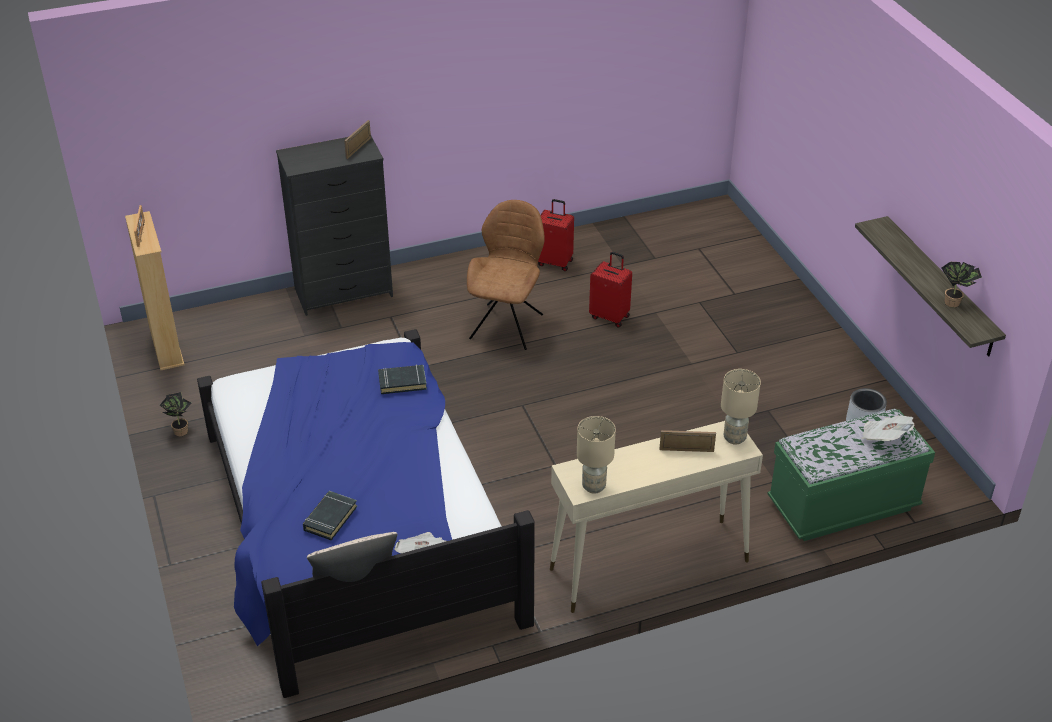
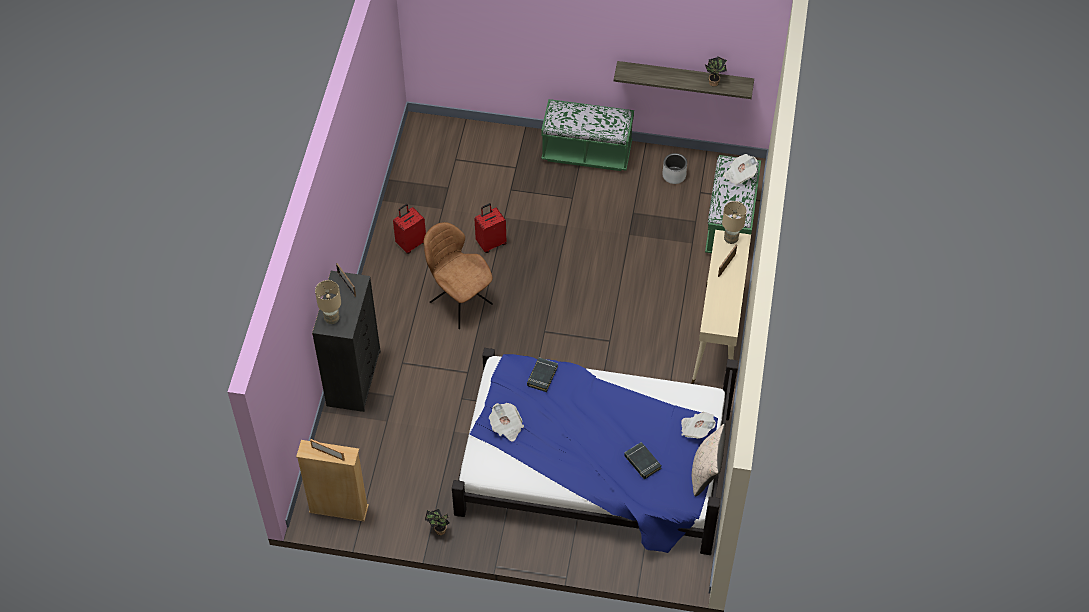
camera: 60 degrees left, 15 degrees up
(306, 381) = (506, 427): none -> newspaper
(594, 486) = (729, 320): beige table lamp -> beige table lamp (332, 318)
(815, 338) = (586, 153): none -> green bench

